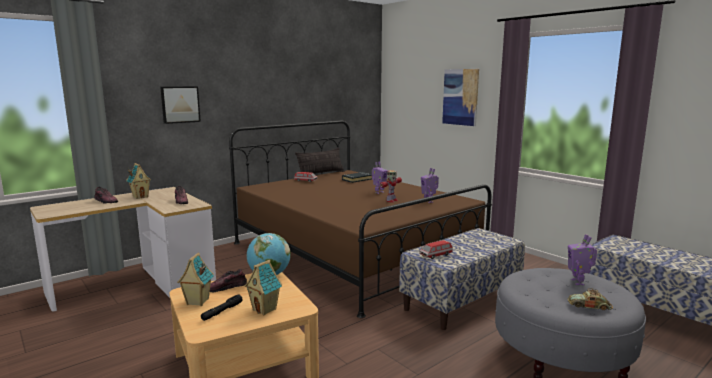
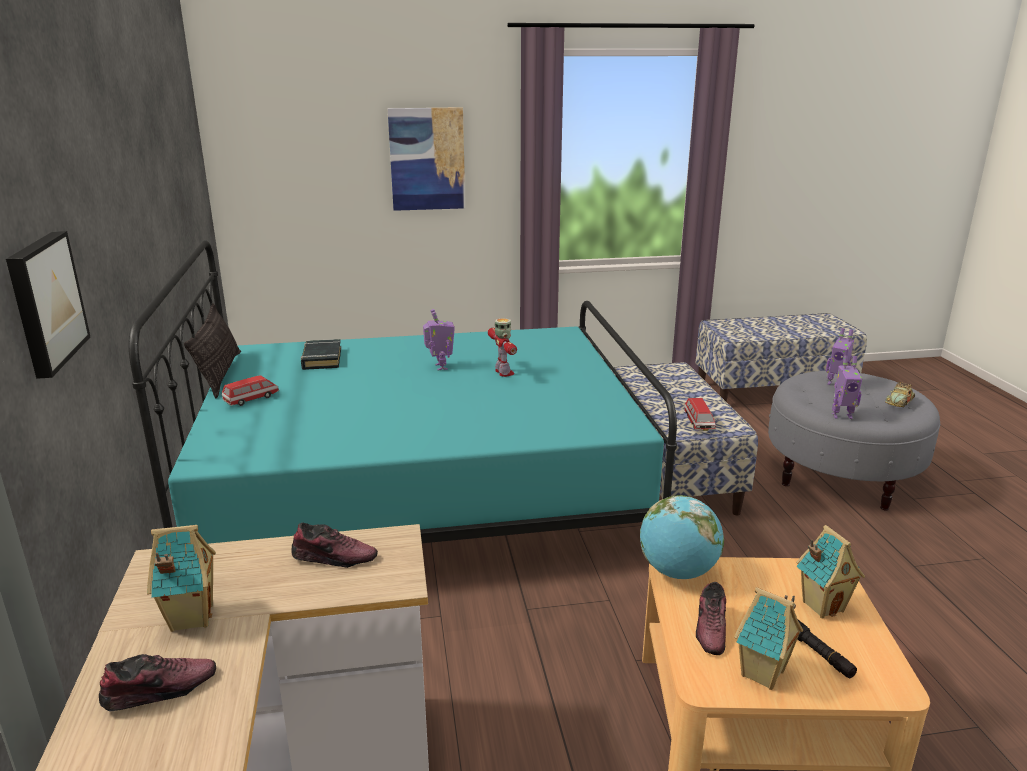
camera: 60 degrees left, 10 degrees up
(353, 253) = (423, 495): brown bed -> turquoise bed
(429, 201) = (539, 353): toy robot -> toy robot (841, 415)

